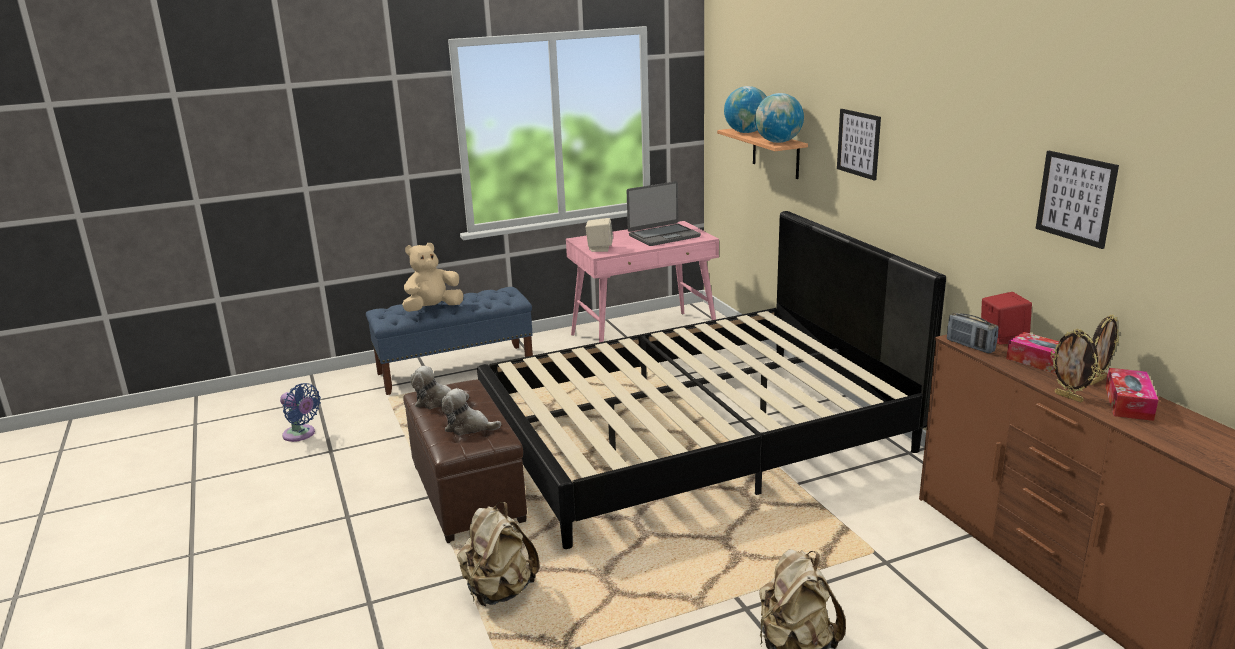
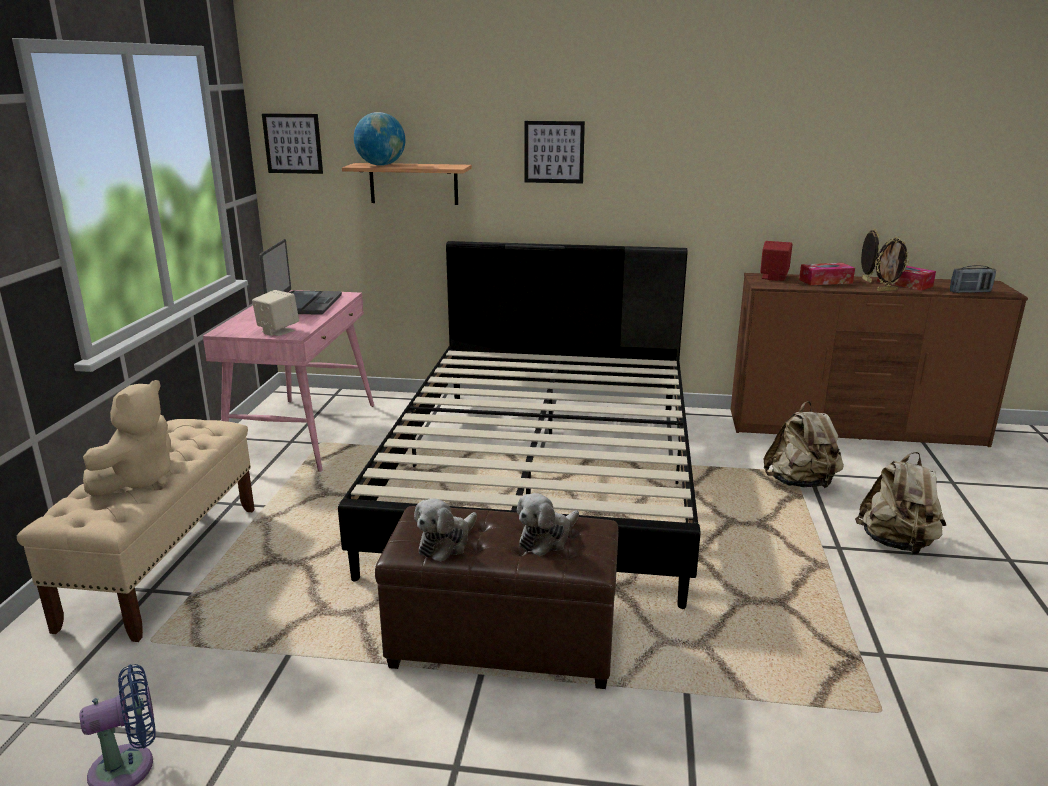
camera: 60 degrees left, 0 degrees up
(432, 309) = (138, 480): beige plush toy -> beige plush toy turned 150 degrees counterclockwise
(456, 369) = (164, 563): blue bench -> beige bench
(499, 591) = (734, 676): beige backpack -> beige backpack (800, 483)
(778, 142) = (446, 166): globe -> none
(970, 346) = (779, 286): radio -> radio (970, 292)
(1076, 198) = (816, 154): picture -> picture (293, 143)

